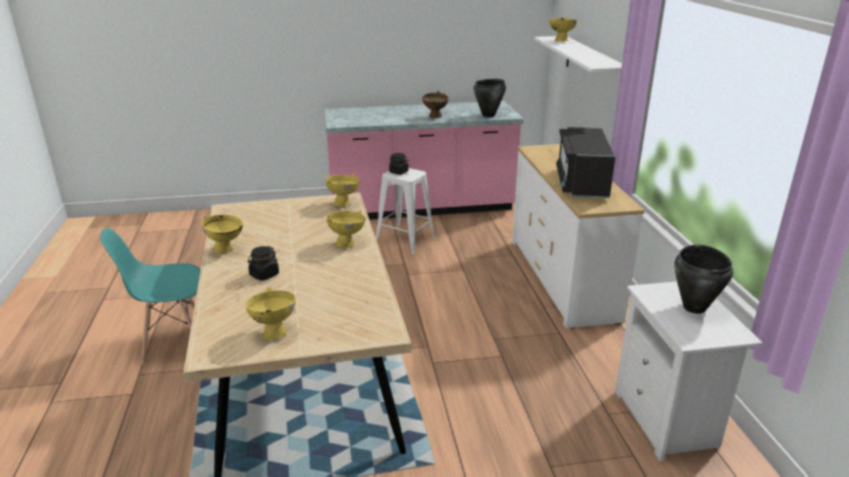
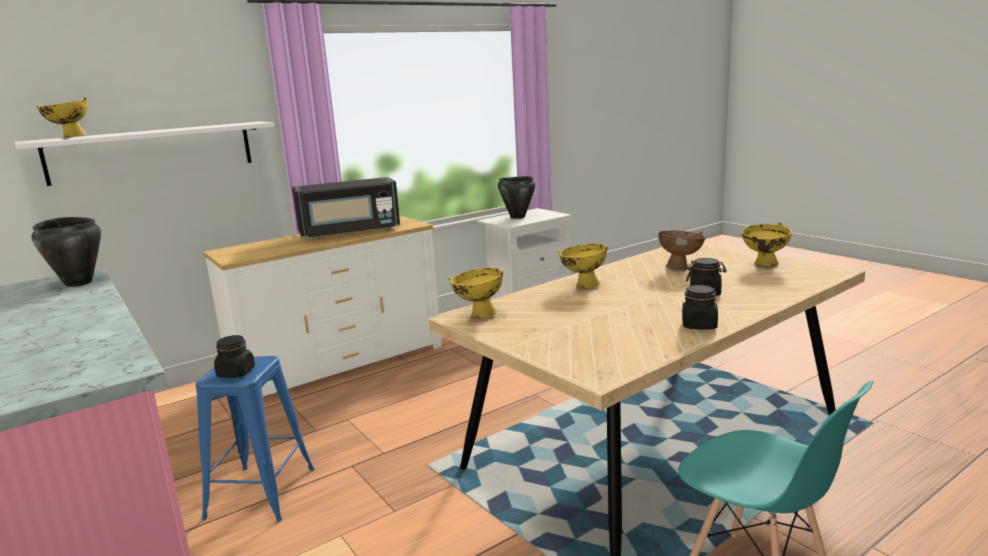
camera: 115 degrees left, 10 degrees down
(227, 250) = (699, 325): yellow bowl -> black jar
(404, 240) = (260, 493): white stool -> blue stool
(435, 117) = (81, 308): brown bowl -> brown bowl (681, 267)

